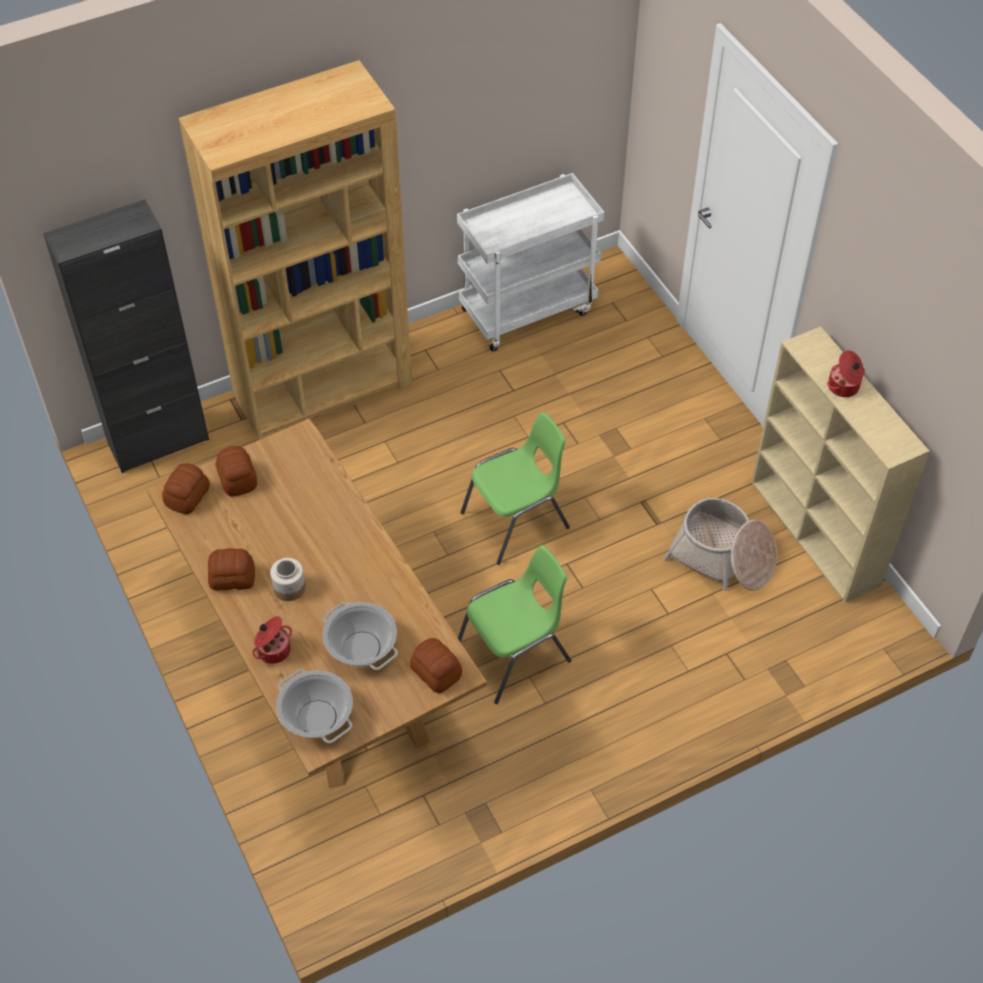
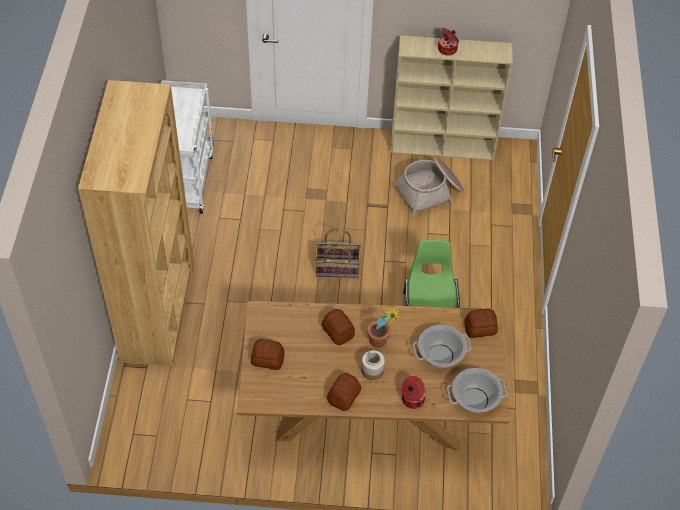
camera: 60 degrees left, 0 degrees up
(158, 442) = (126, 423): black cabinet -> none
(188, 496) = (262, 392): bread -> bread (338, 331)
(335, 577) = (381, 344): none -> potted plant
(517, 521) = (337, 267): green chair -> basket

